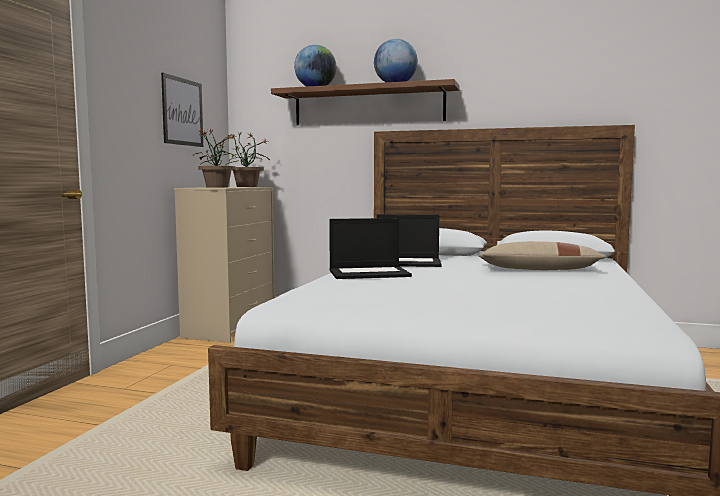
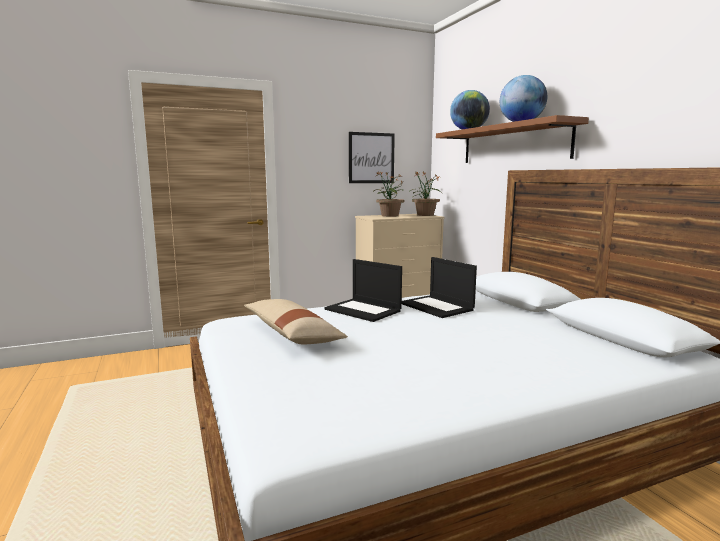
camera: 50 degrees right, 5 degrees up
(538, 270) = (516, 348): beige pillow -> beige pillow (292, 334)

